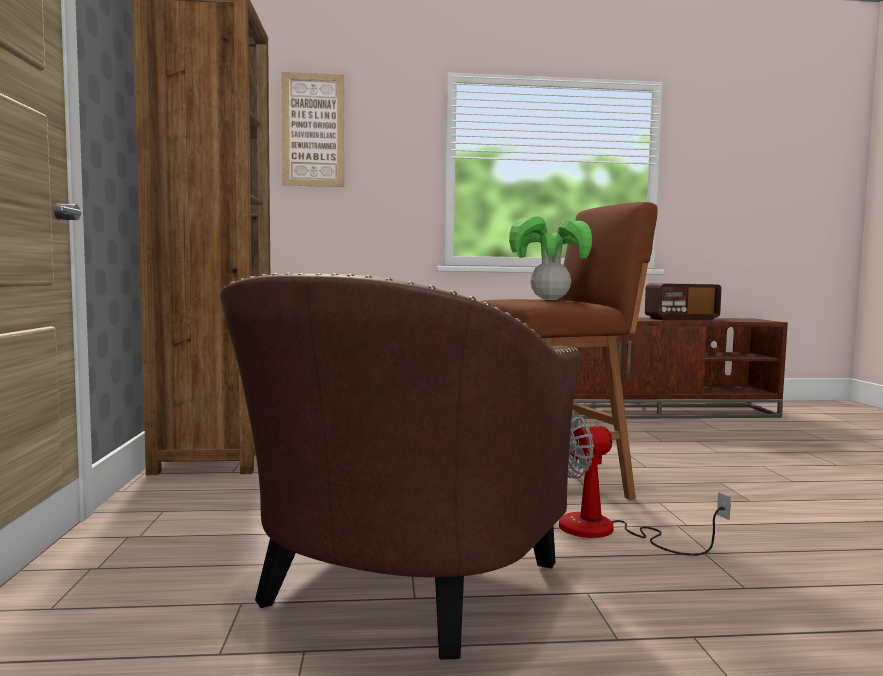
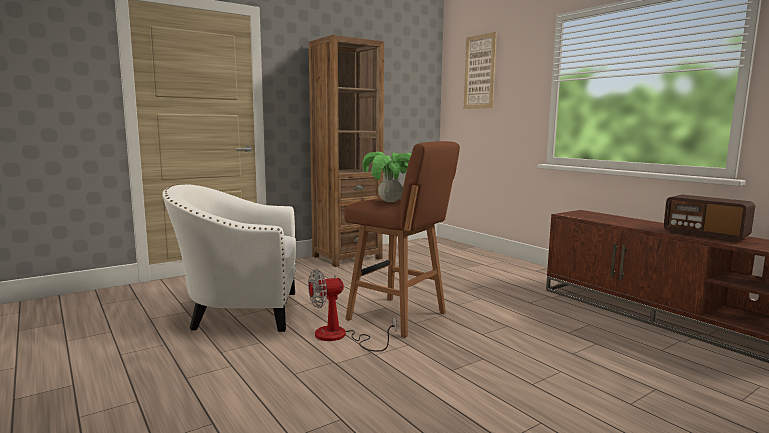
camera: 60 degrees right, 5 degrees up
(395, 588) = (239, 312): brown armchair -> white armchair
(607, 531) = (340, 337): fan -> fan turned 60 degrees counterclockwise

